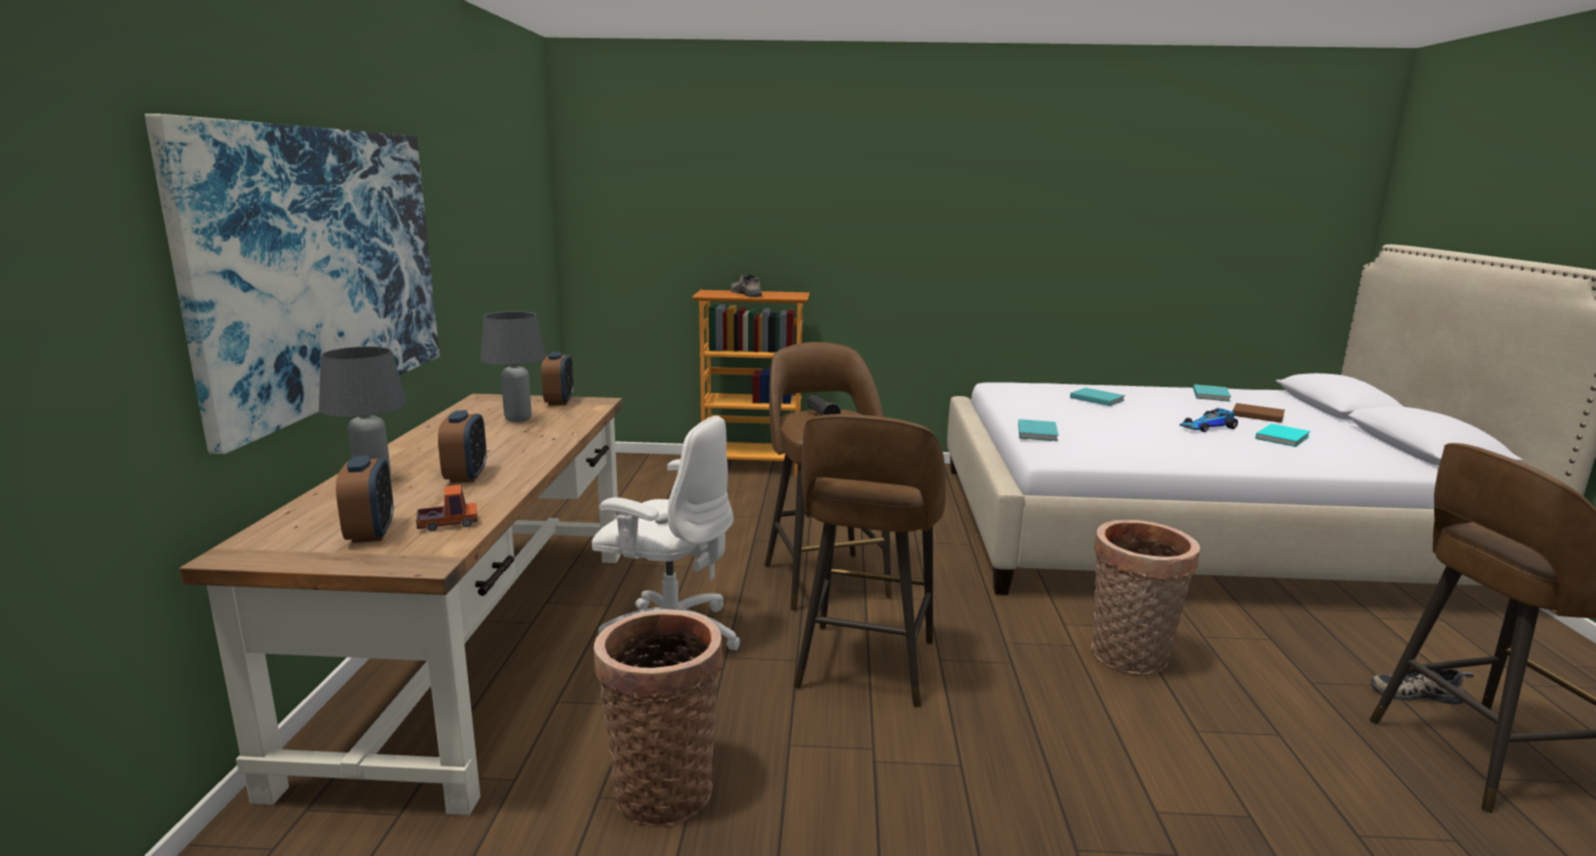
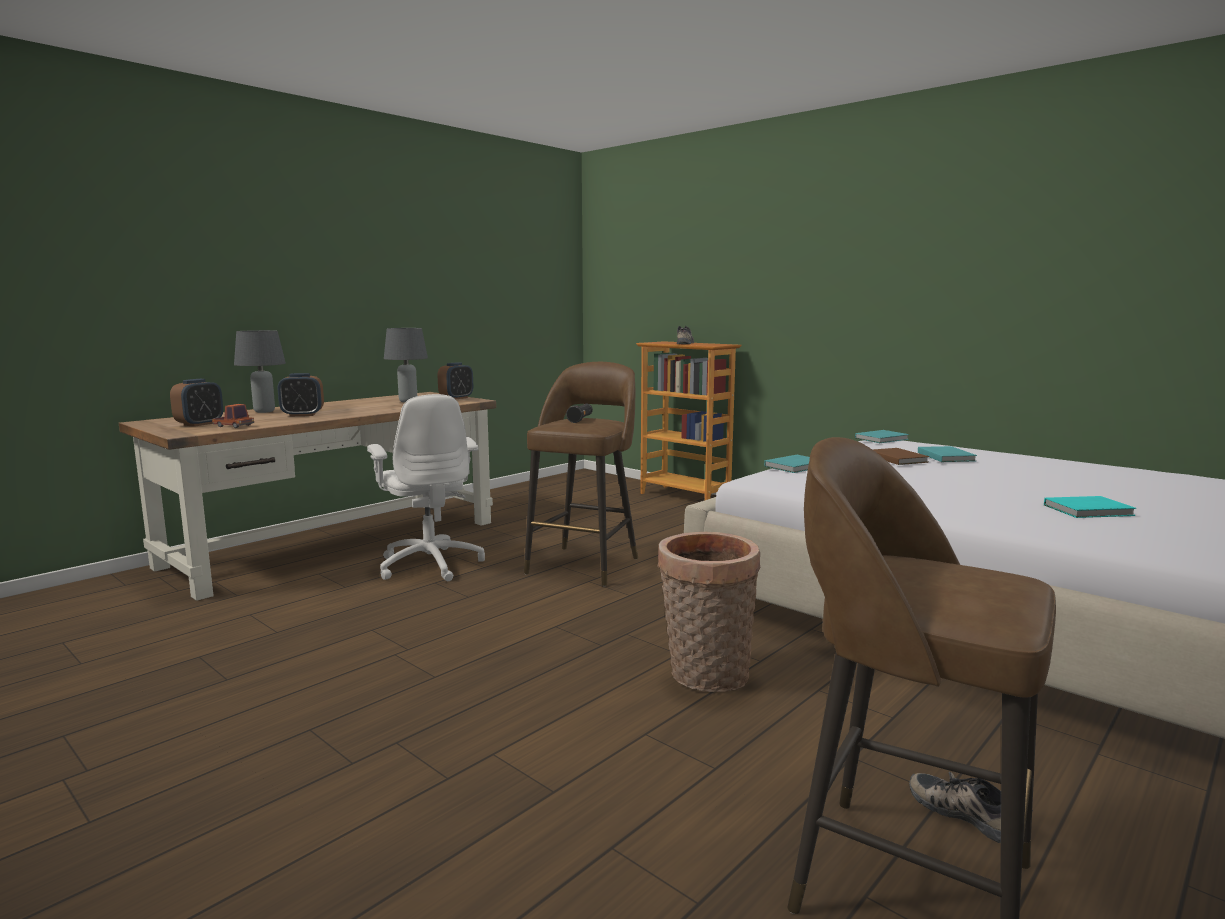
camera: 40 degrees right, 5 degrees down
(323, 267) = (275, 286): picture -> none
(466, 476) = (302, 415): alarm clock -> alarm clock turned 45 degrees clockwise
(663, 788) = (279, 622): basket -> none
(864, 667) = (498, 613): brown stool -> none
(1207, 427) = (1010, 490): toy car -> none
(1211, 395) = (1130, 474): turquoise book -> turquoise book (883, 439)
(1256, 415) = (1128, 492): brown book -> brown book (897, 458)

